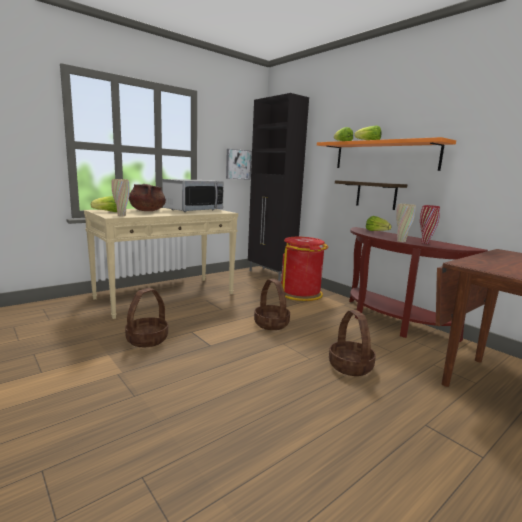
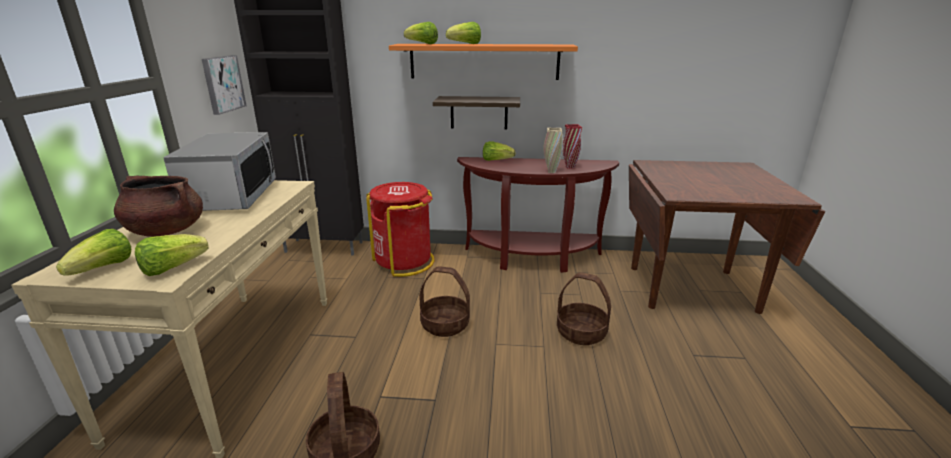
camera: 45 degrees left, 10 degrees up
(121, 215) = (172, 268): beige vase -> lettuce

